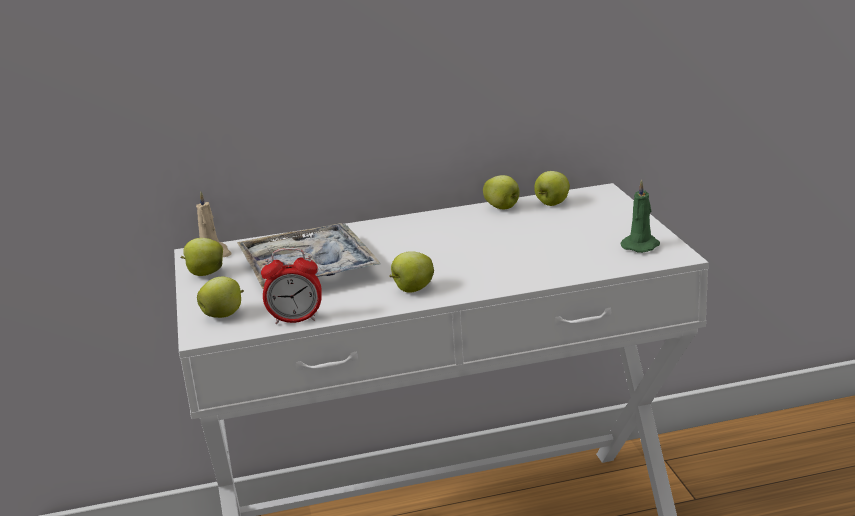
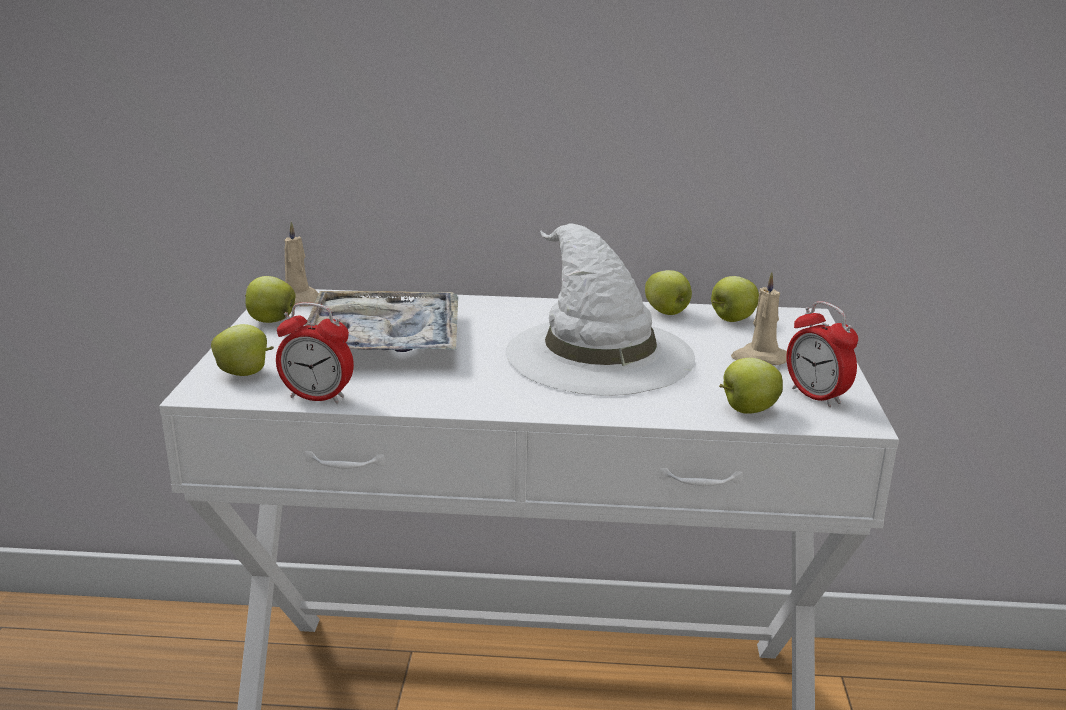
camera: 15 degrees right, 0 degrees up
(412, 290) = (482, 391): apple -> apple (747, 410)
(473, 247) = (597, 353): none -> white hat
(588, 227) = (759, 358): none -> beige candle
(641, 245) = (816, 396): green candle -> alarm clock

